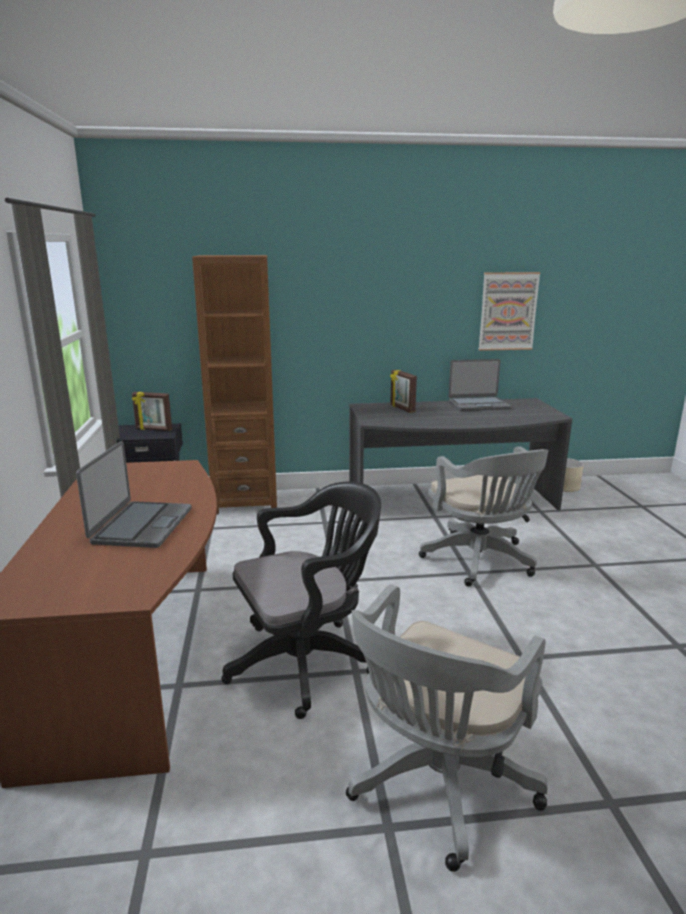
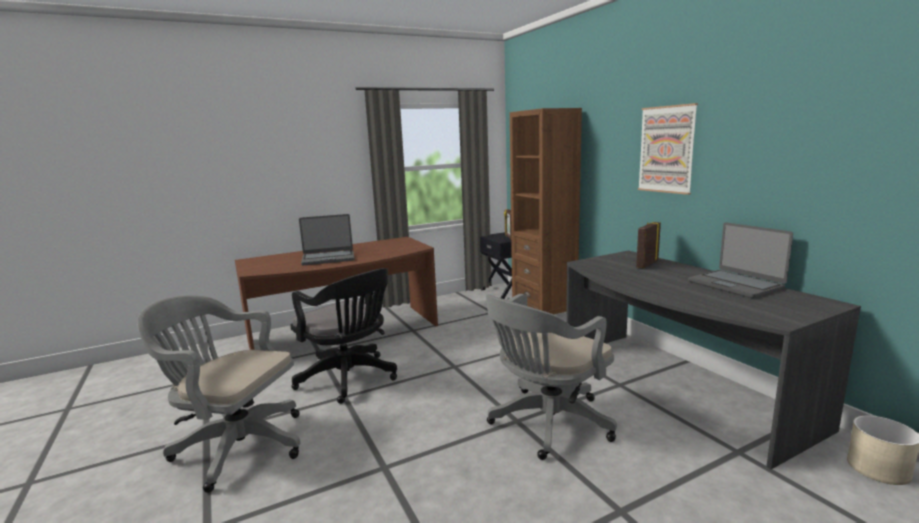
camera: 70 degrees right, 5 degrees down
(508, 311) = (821, 165): picture -> picture (666, 149)

